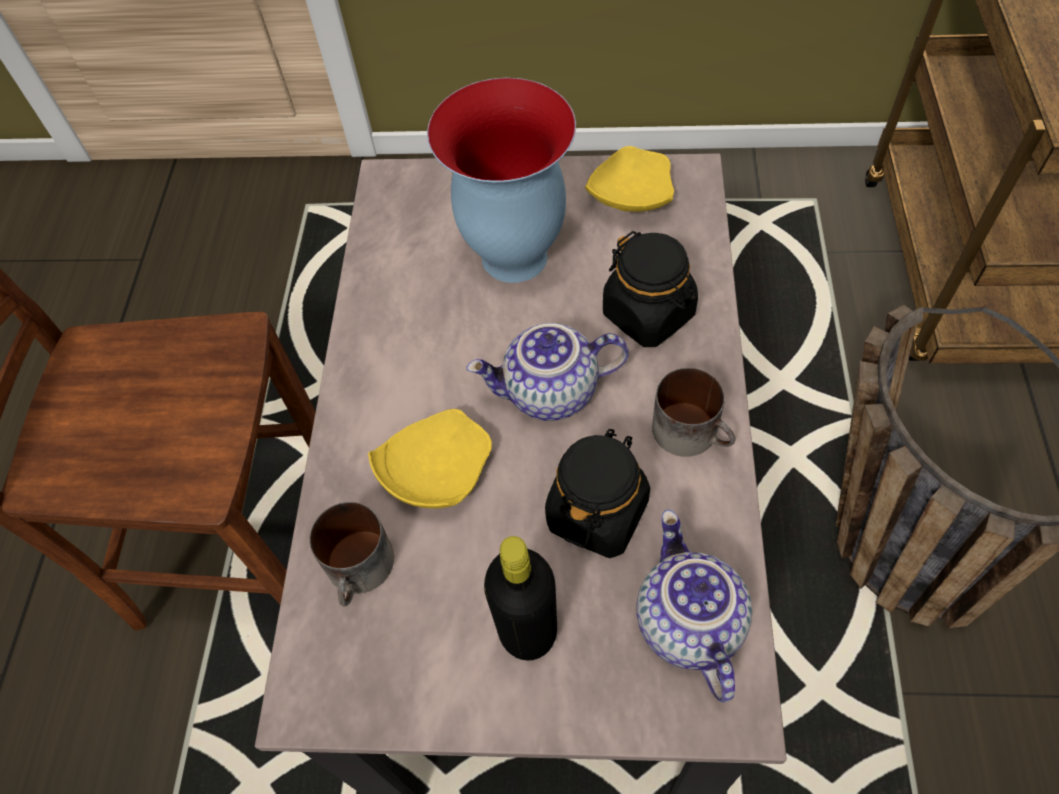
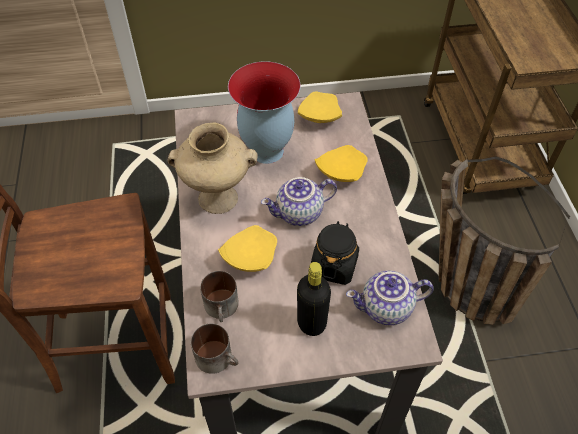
camera: 15 degrees left, 5 degrees down
(399, 345) = (217, 199): none -> beige vase
(649, 314) = (340, 171): black jar -> yellow plate
(686, 623) = (386, 309): teapot -> teapot turned 75 degrees counterclockwise
(693, 432) = (372, 223): mug -> mug (218, 357)

